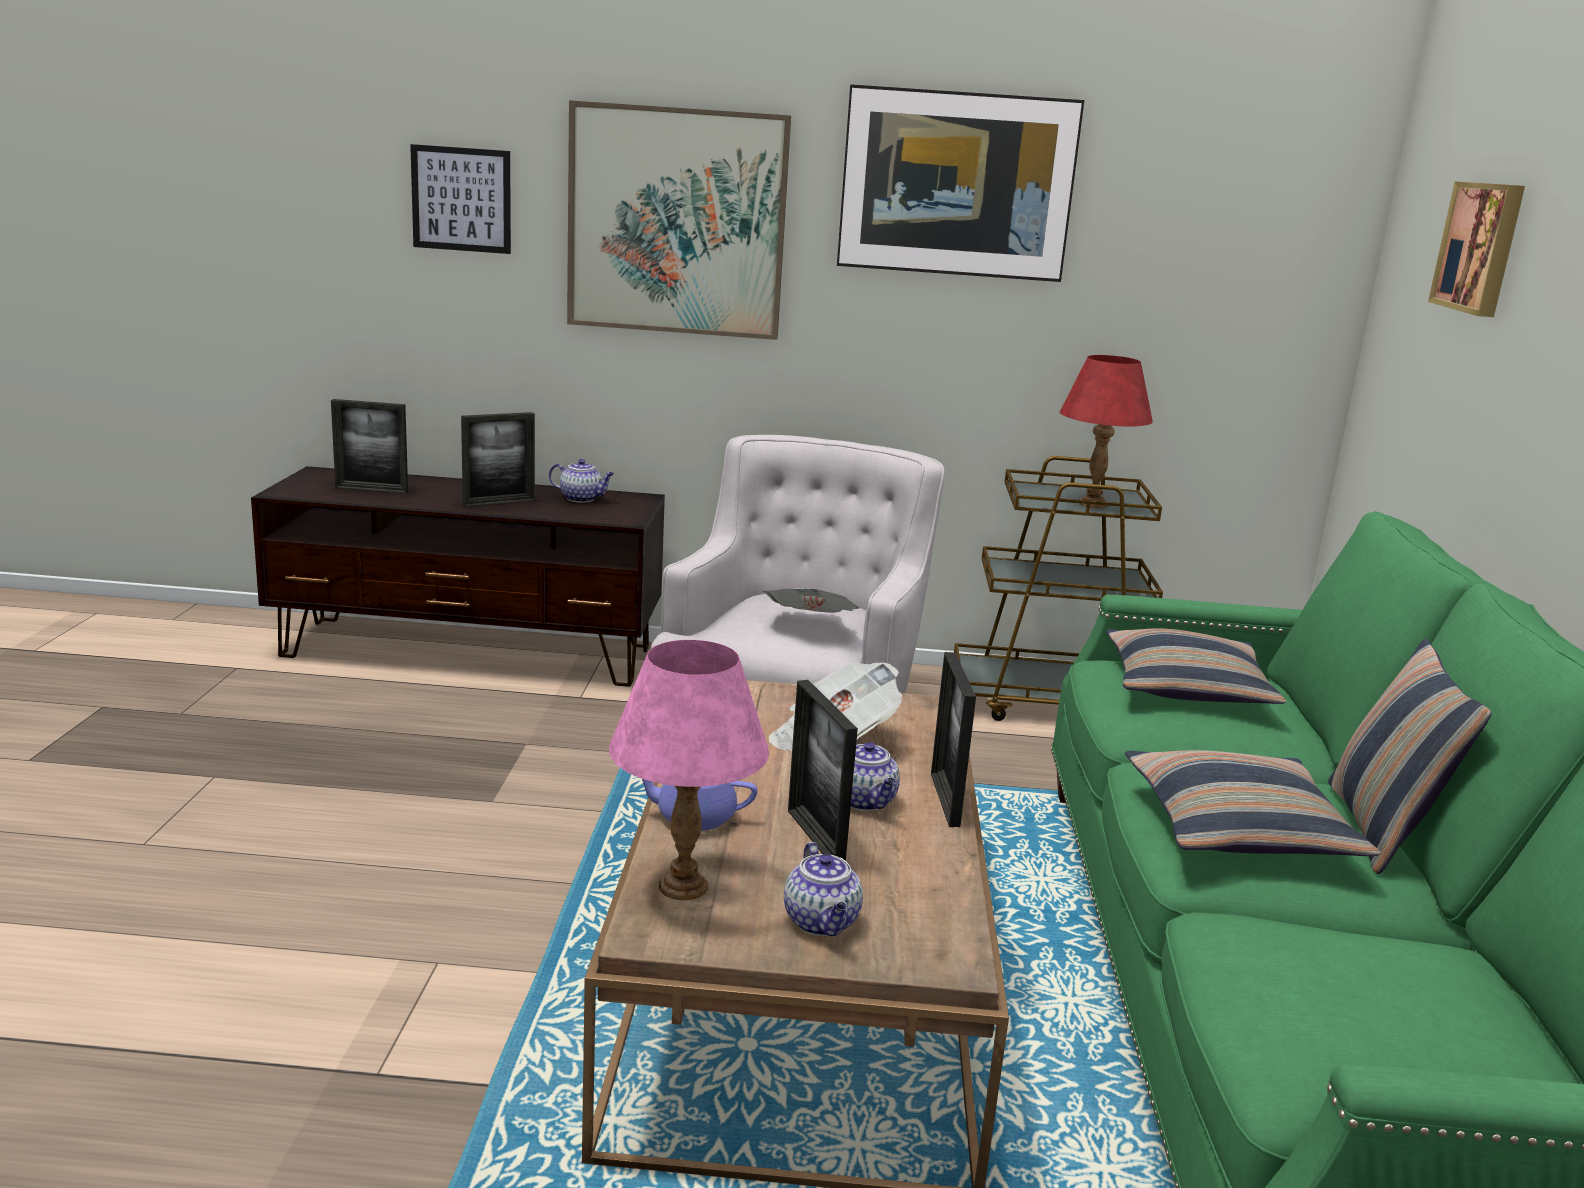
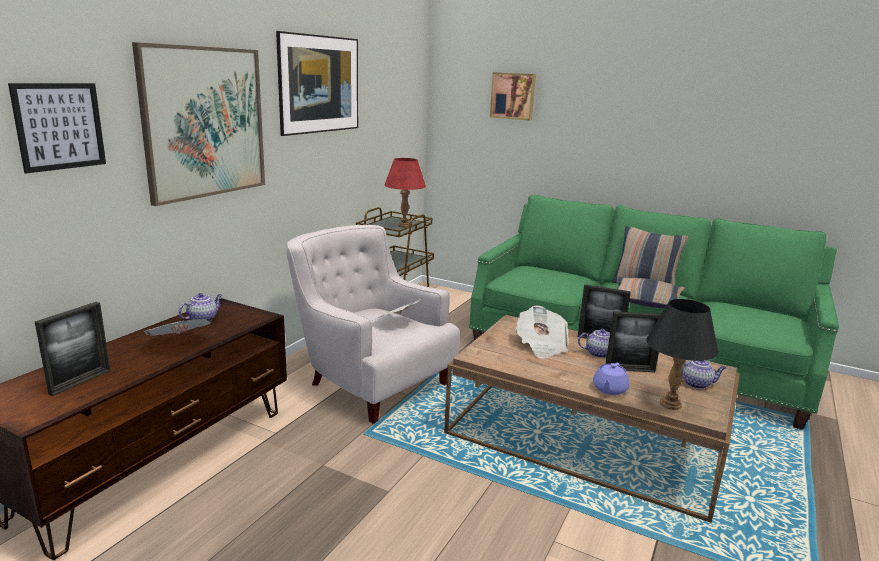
camera: 65 degrees left, 0 degrees up
(499, 503) = (179, 343): picture frame -> newspaper
(682, 887) = (671, 404): pink table lamp -> black table lamp
(1186, 686) = (534, 276): pillow -> none

